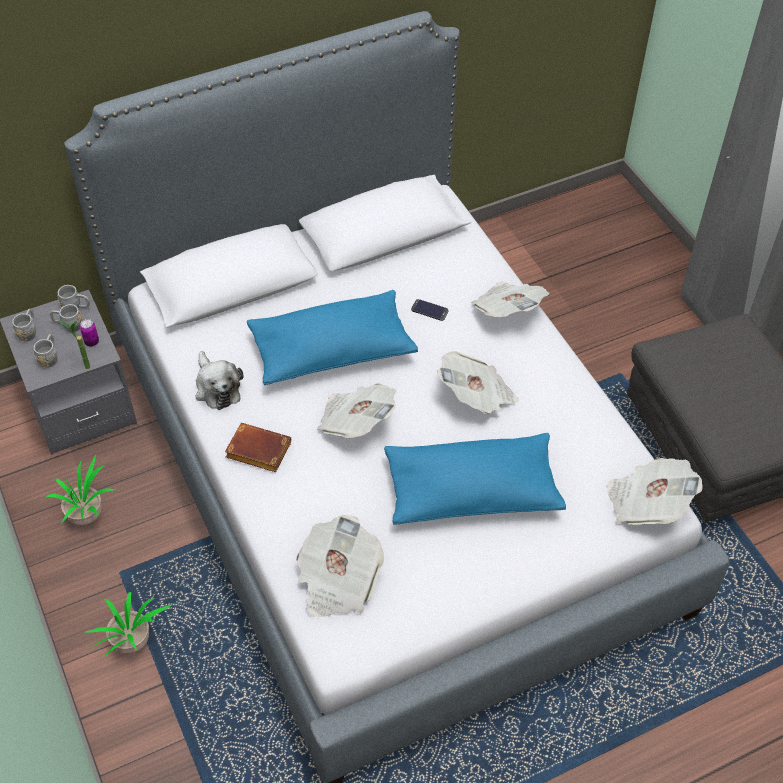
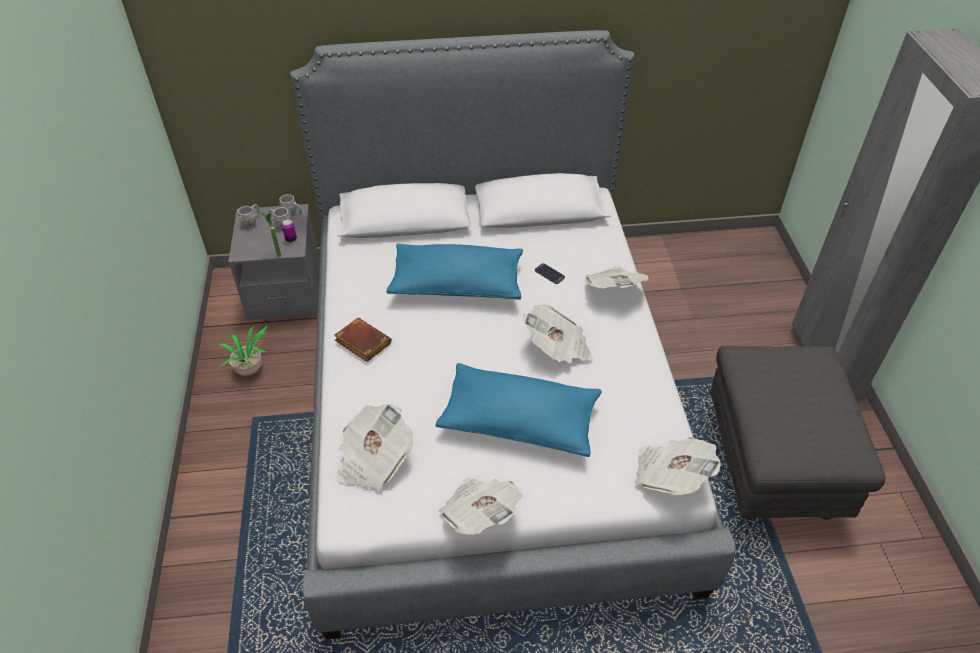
camera: 20 degrees right, 5 degrees down
(50, 357) = (256, 242): grey mug -> none
(133, 644) = (236, 474): potted plant -> none
(216, 387) = (355, 289): plush toy -> none
(356, 422) = (449, 341): newspaper -> newspaper (480, 514)

